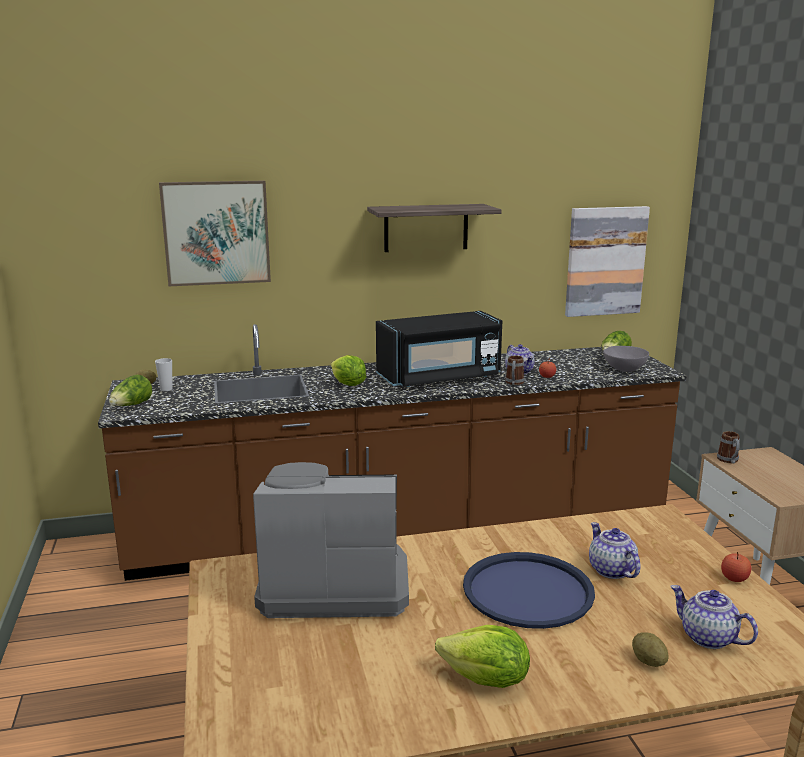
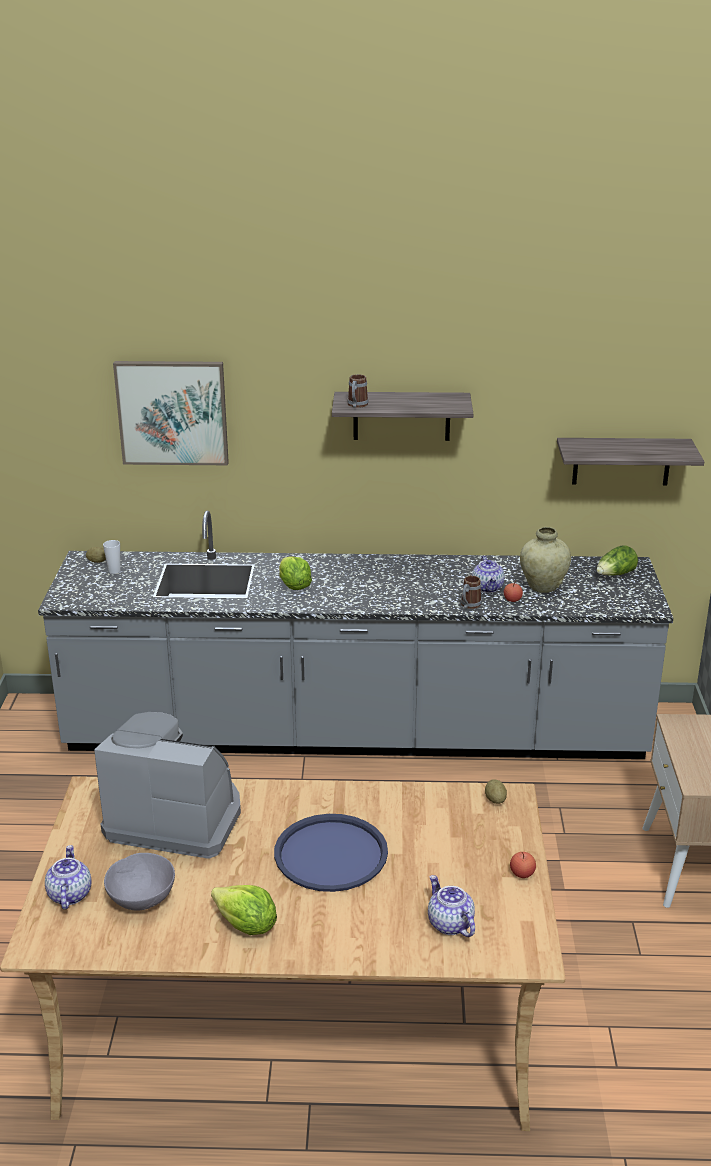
camera: 15 degrees right, 10 degrees up
(131, 406) = (74, 591): lettuce -> none
(402, 530) = (355, 734): brown counter -> grey counter
(439, 378) = (395, 587): black microwave -> none
(564, 367) = (543, 587): none -> beige vase
(605, 261) = (621, 461): picture -> shelf
(610, 570) = (417, 846): teapot -> teapot (69, 894)
(624, 369) = (609, 598): grey bowl -> grey bowl (141, 898)
(648, 661) = (384, 935): potato -> potato (495, 800)
(729, 461) = (679, 728): mug -> mug (356, 405)

